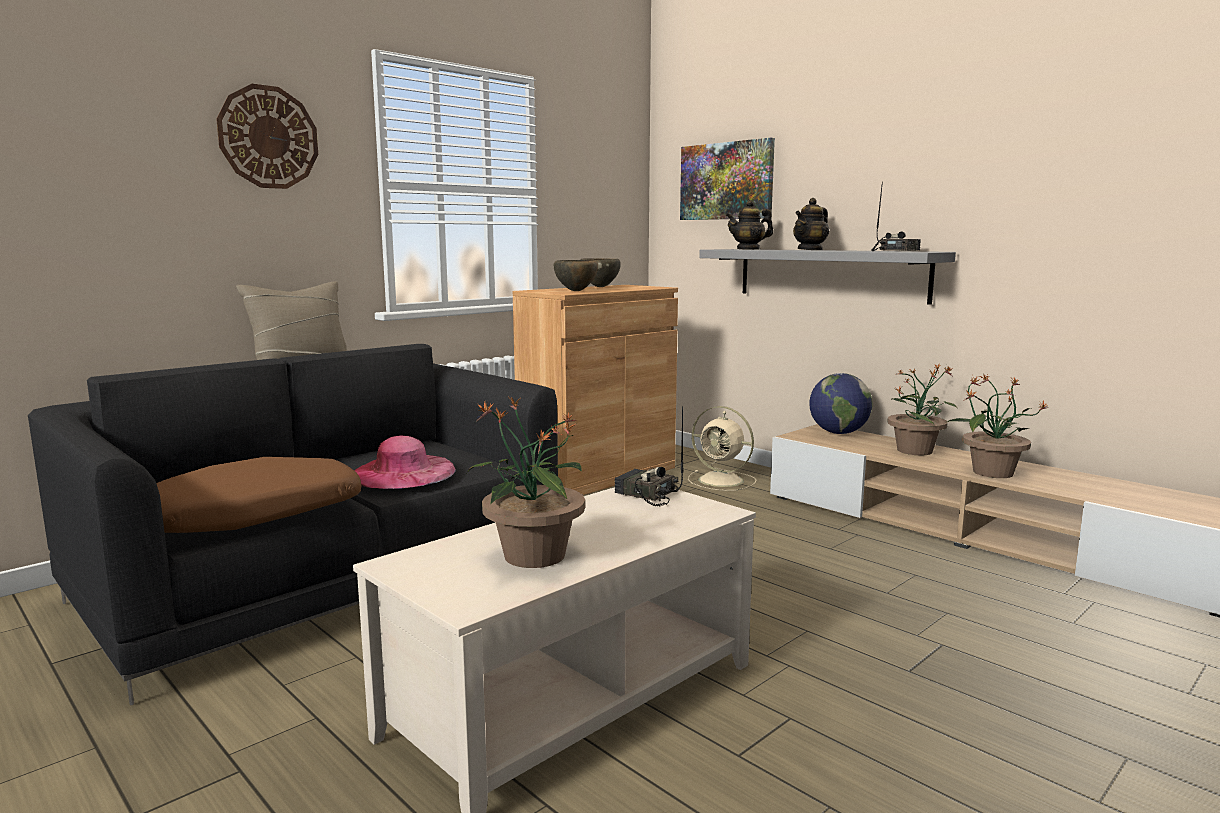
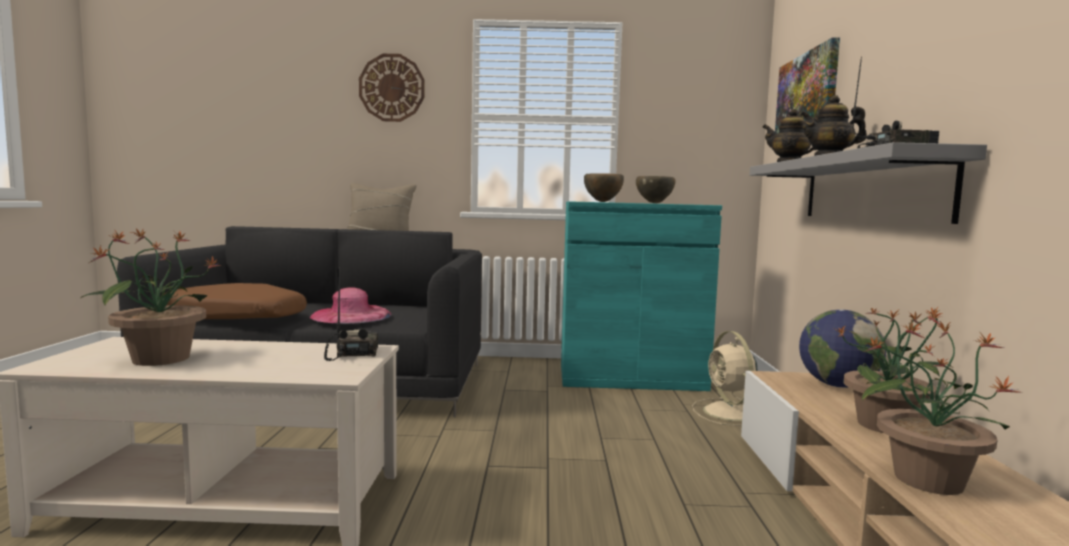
camera: 45 degrees right, 5 degrees down
(598, 475) = (631, 378): brown cabinet -> turquoise cabinet

